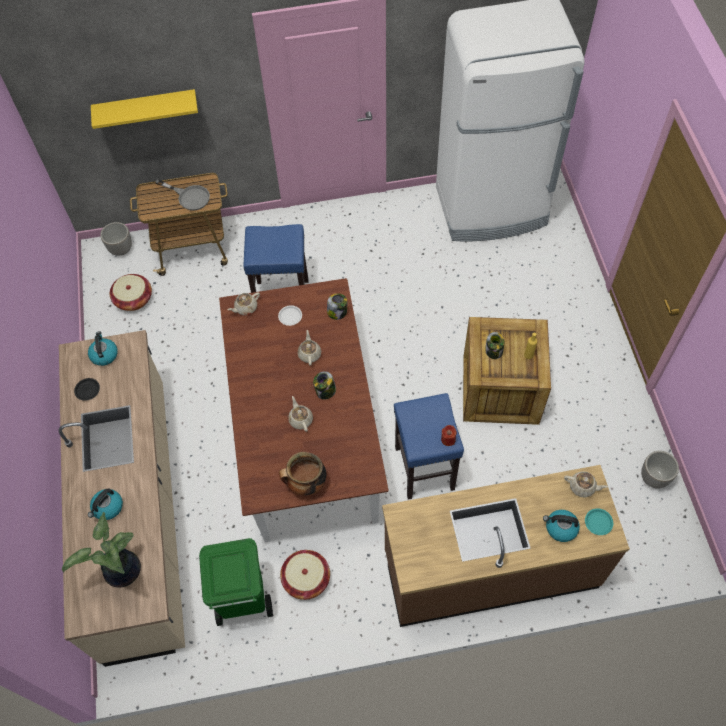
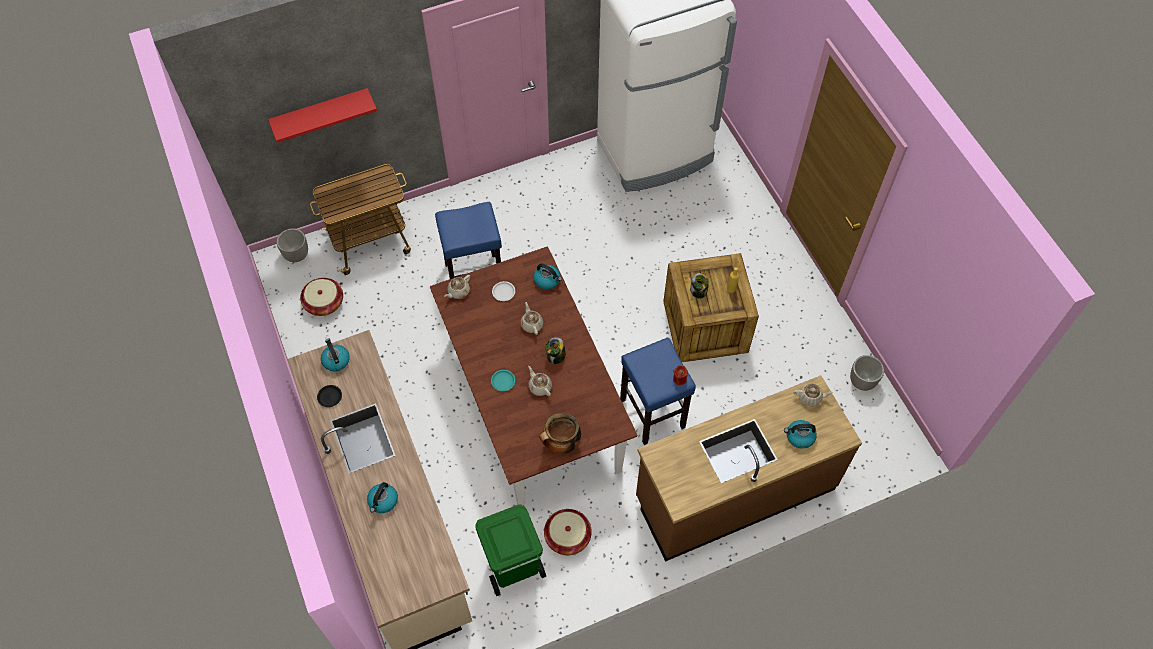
camera: 15 degrees left, 0 degrees up
(122, 572) = (414, 556): potted plant -> none
(146, 108) = (321, 113): yellow shelf -> red shelf
(189, 197) = (369, 192): grey frying pan -> none
(337, 312) = (547, 280): jar -> kettle
(598, 522) = (831, 425): turquoise plate -> turquoise plate (503, 381)

